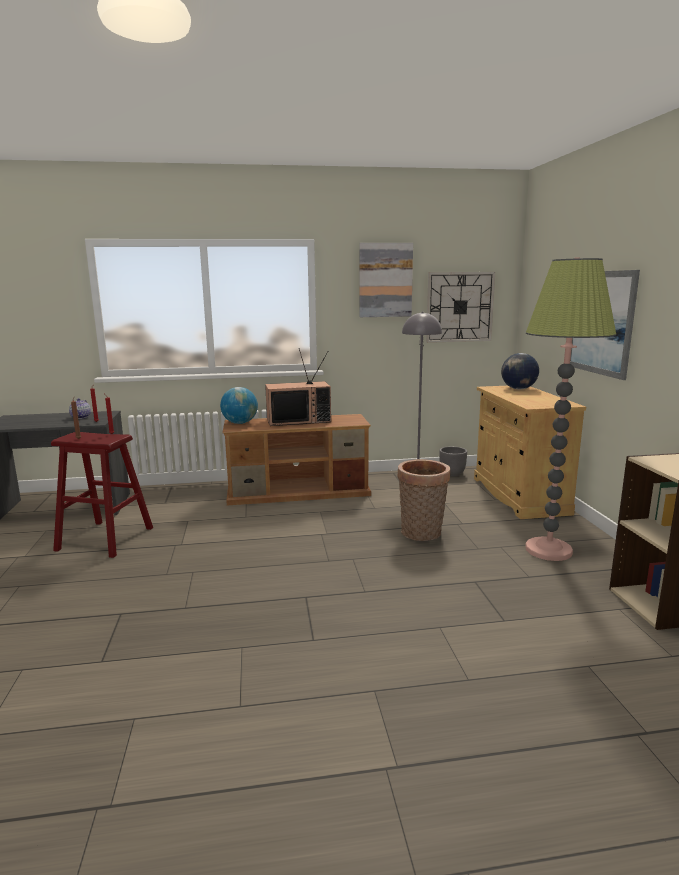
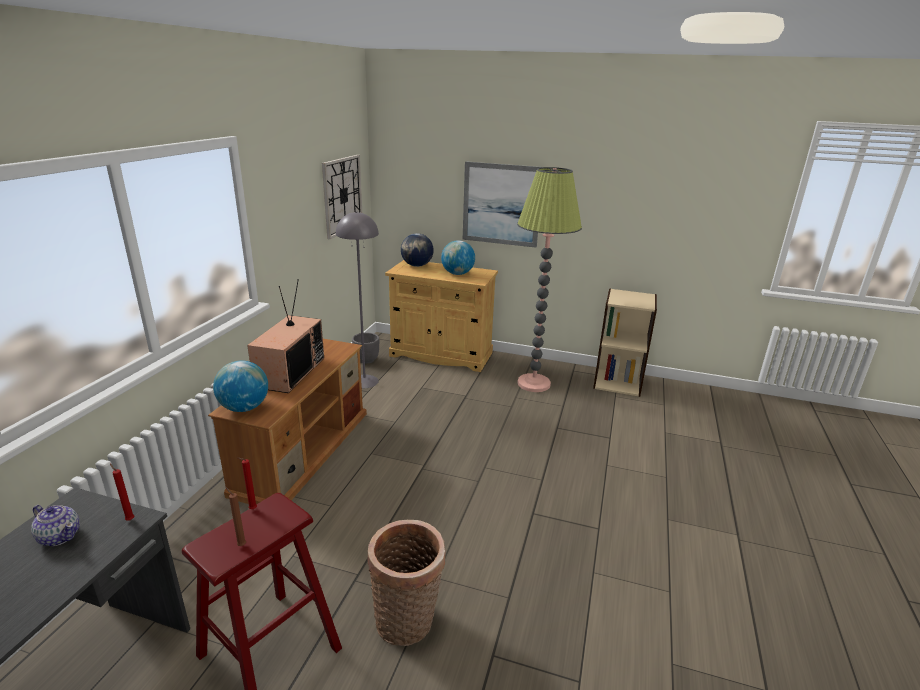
camera: 65 degrees left, 10 degrees up
(385, 280) = (295, 178): picture -> none
(421, 534) = (468, 419): basket -> basket (408, 622)
(533, 399) = (457, 274): none -> globe

